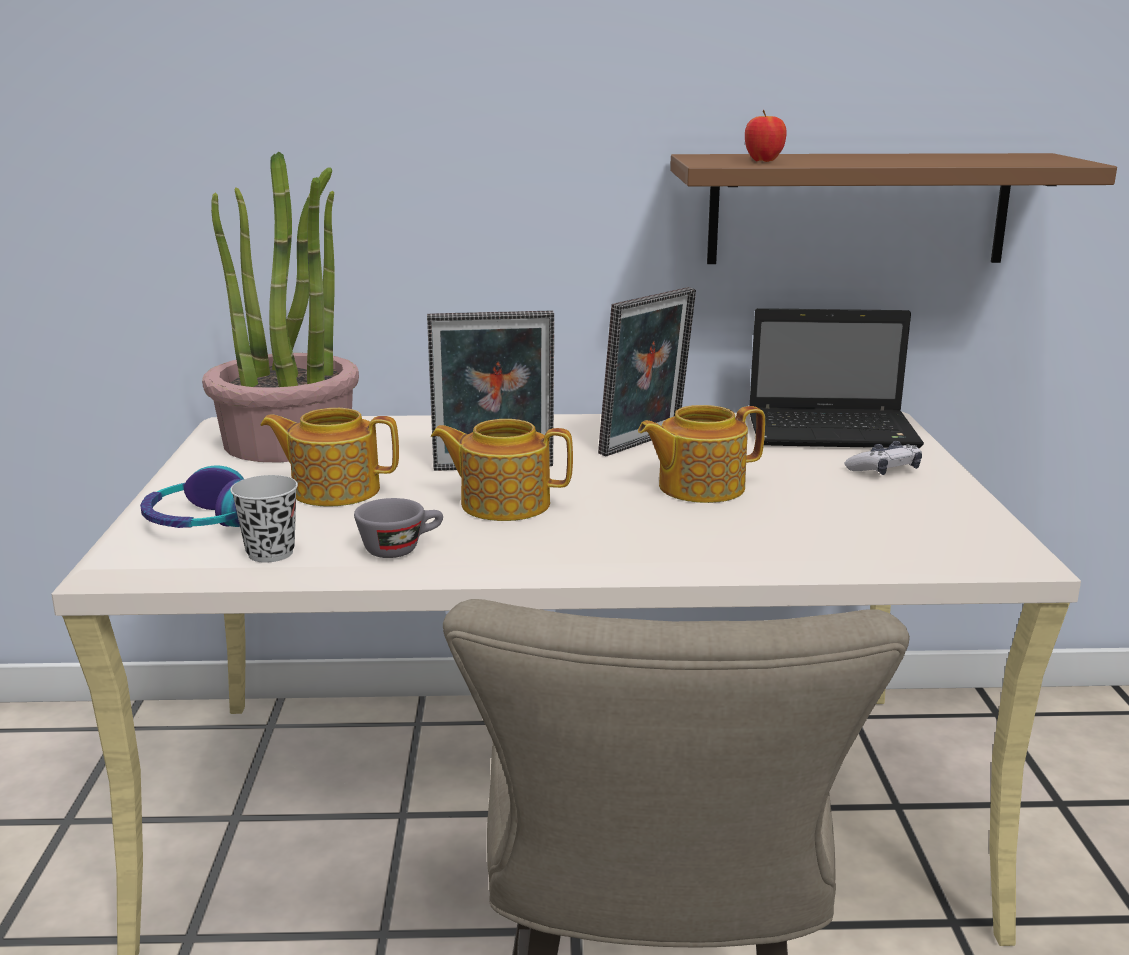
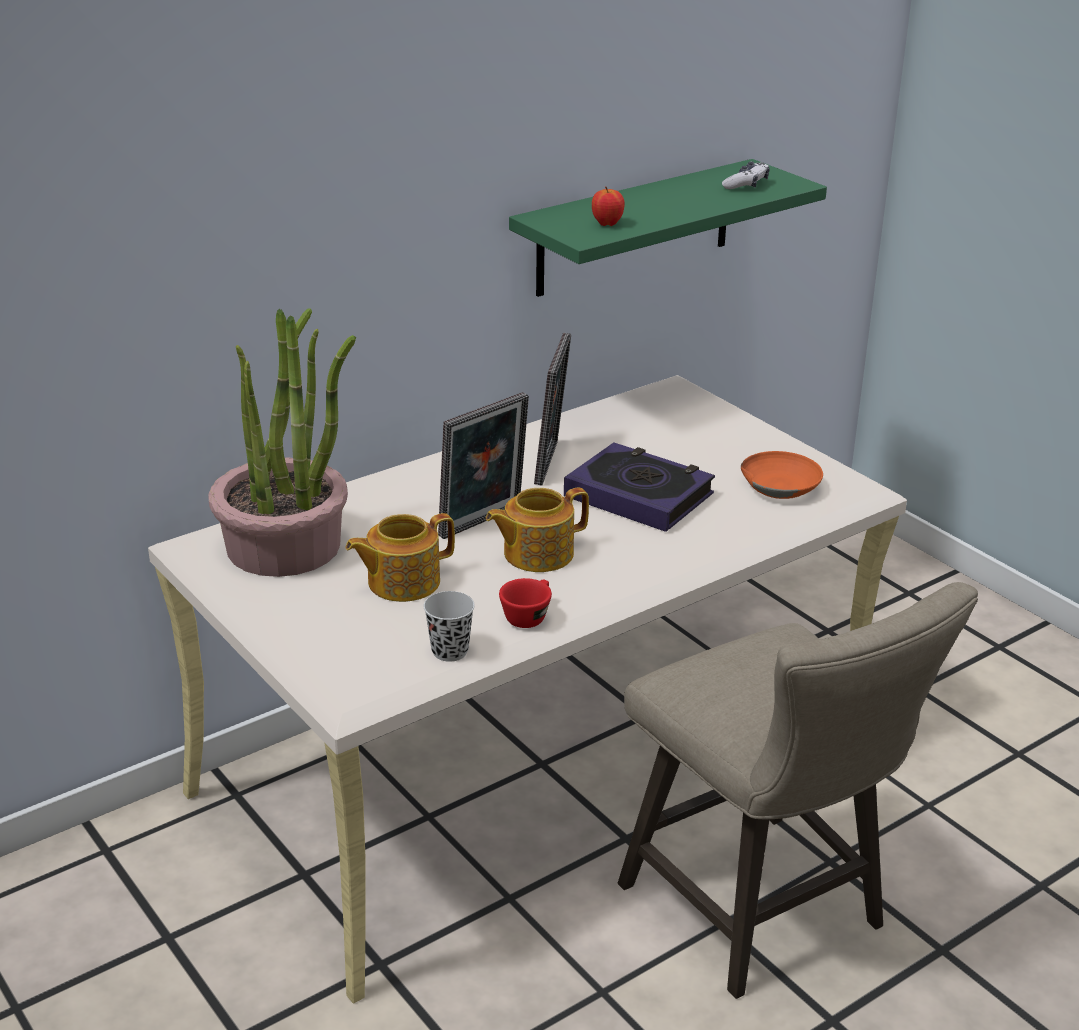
camera: 35 degrees left, 10 degrees up
(203, 522) = (356, 643): headphones -> none
(401, 548) = (528, 616): grey cup -> red cup
(699, 487) = (639, 495): teapot -> book
(835, 432) = (659, 411): laptop -> none
(858, 209) = (634, 228): brown shelf -> green shelf
(884, 470) = (730, 442): game controller -> game controller (746, 184)
(893, 519) = (780, 486): none -> orange bowl

